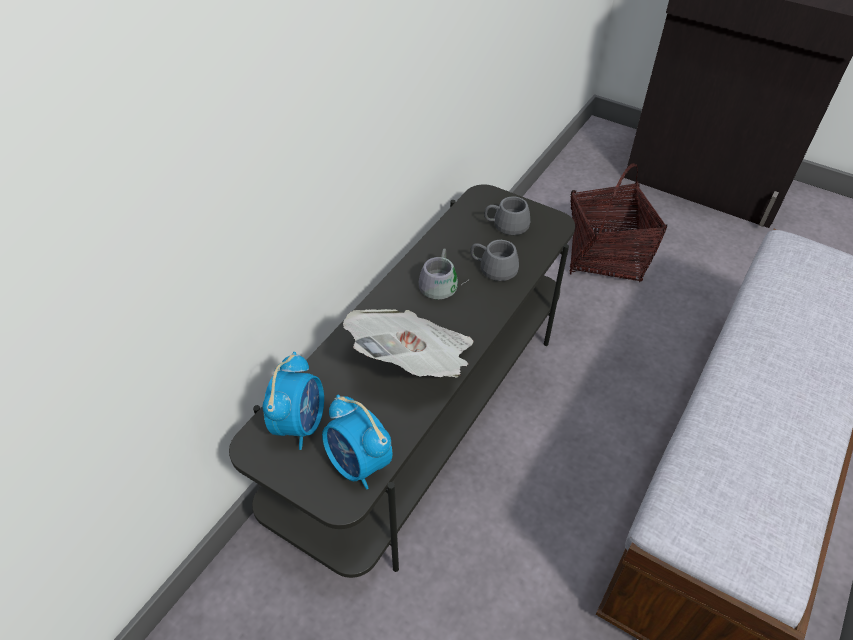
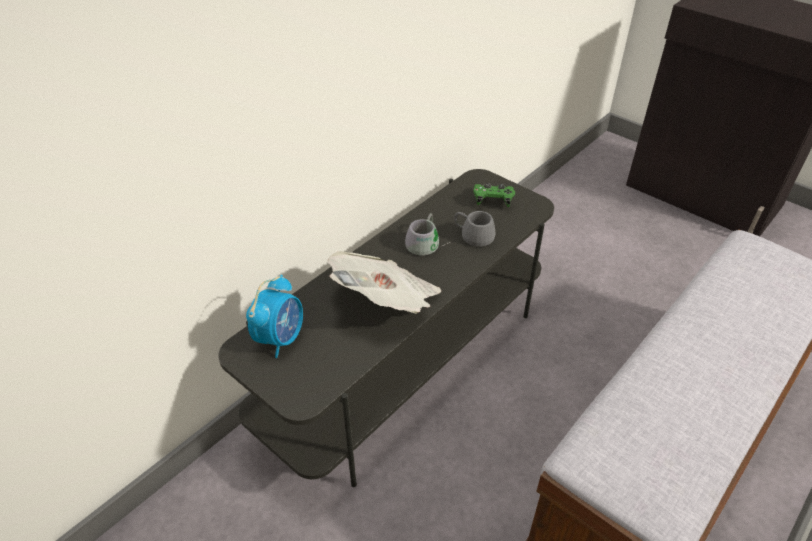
camera: 10 degrees right, 5 degrees down
(358, 464) = (321, 375): alarm clock -> none
(505, 222) = (493, 200): grey mug -> green game controller
(605, 255) = (595, 248): basket -> none

